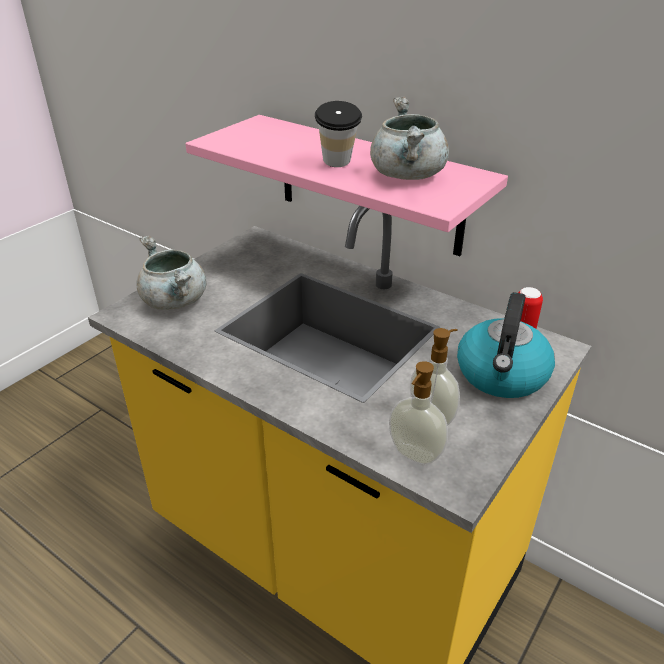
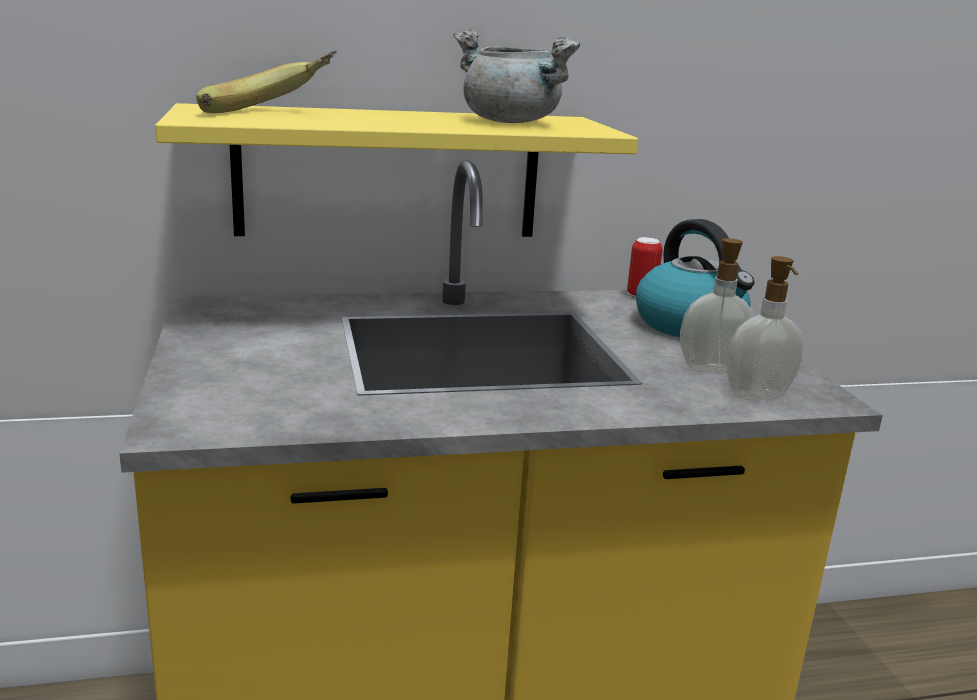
camera: 50 degrees left, 15 degrees down
(175, 301) = (234, 389): grey cooking pot -> none
(267, 140) = (271, 115): none -> banana
(337, 166) = (423, 122): cup -> none
(368, 185) = (389, 174): pink shelf -> yellow shelf

